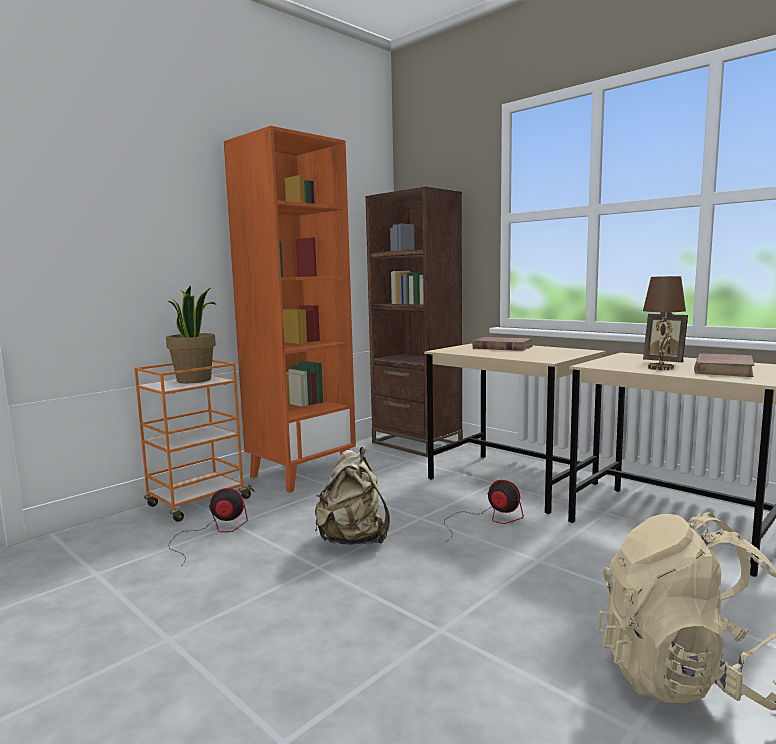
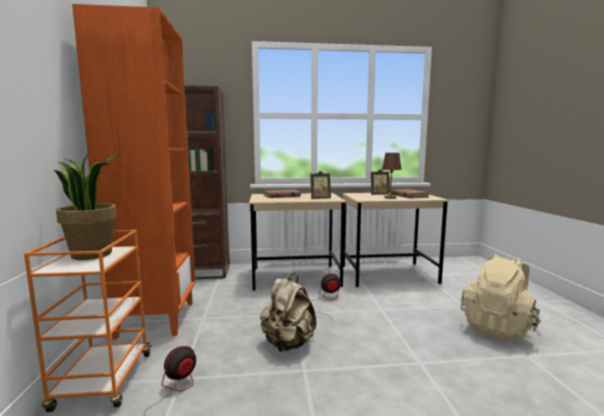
camera: 50 degrees left, 0 degrees up
(528, 357) = (319, 199): none -> picture frame

